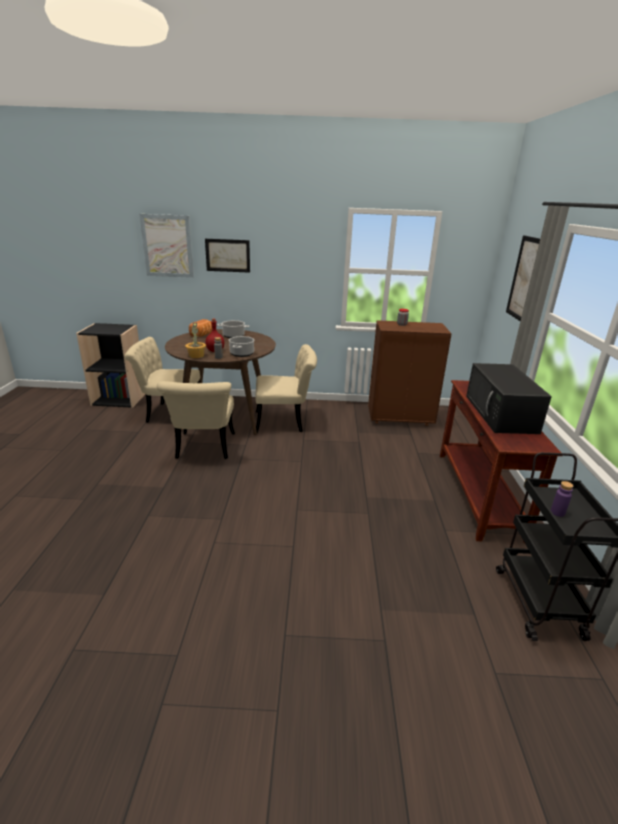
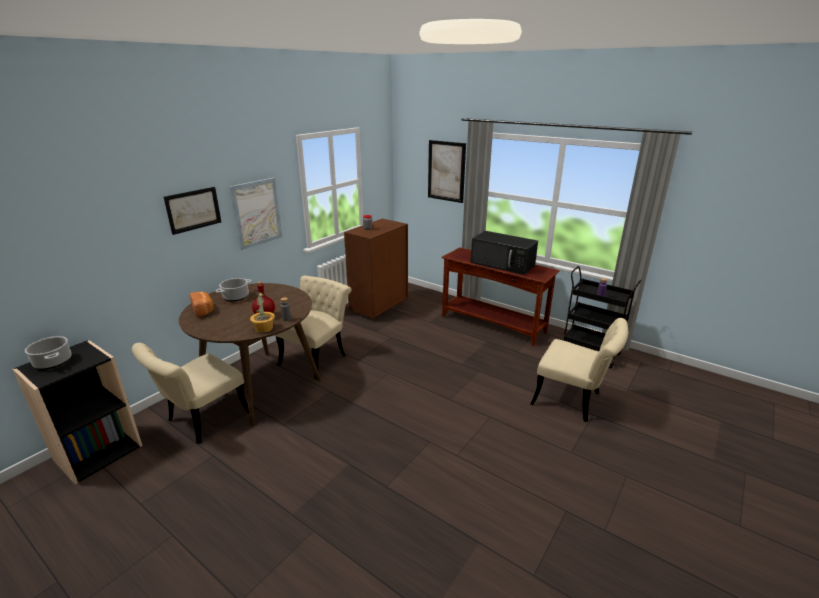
camera: 55 degrees left, 0 degrees up
(167, 246) = (114, 218): picture -> picture (256, 213)
(204, 449) = (310, 418): beige chair -> beige chair (573, 401)
(242, 354) = (294, 306): cooking pot -> cooking pot (53, 362)

